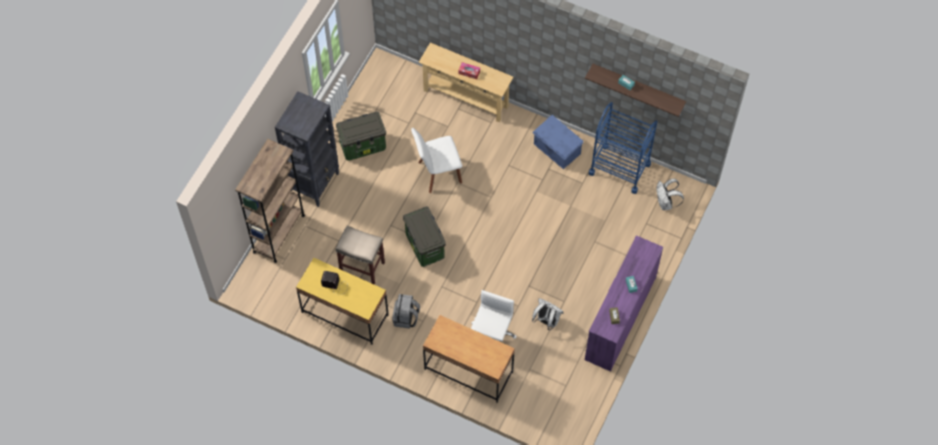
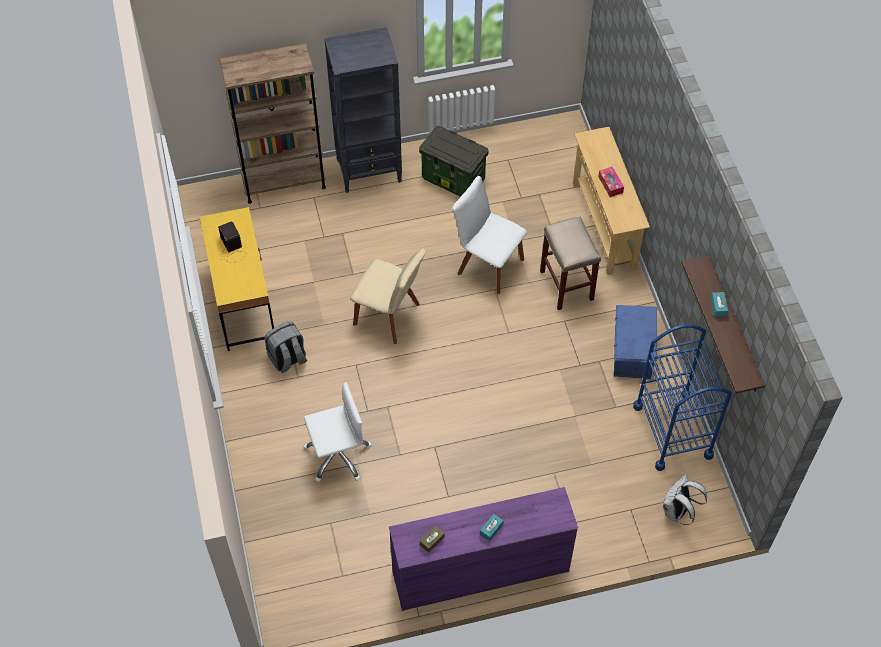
camera: 50 degrees right, 5 degrees down
(363, 268) = (311, 279): beige stool -> beige stool (567, 286)
(425, 246) = (389, 316): storage box -> beige chair
(468, 370) = (275, 463): brown desk -> none
(546, 321) = (406, 497): white backpack -> none

